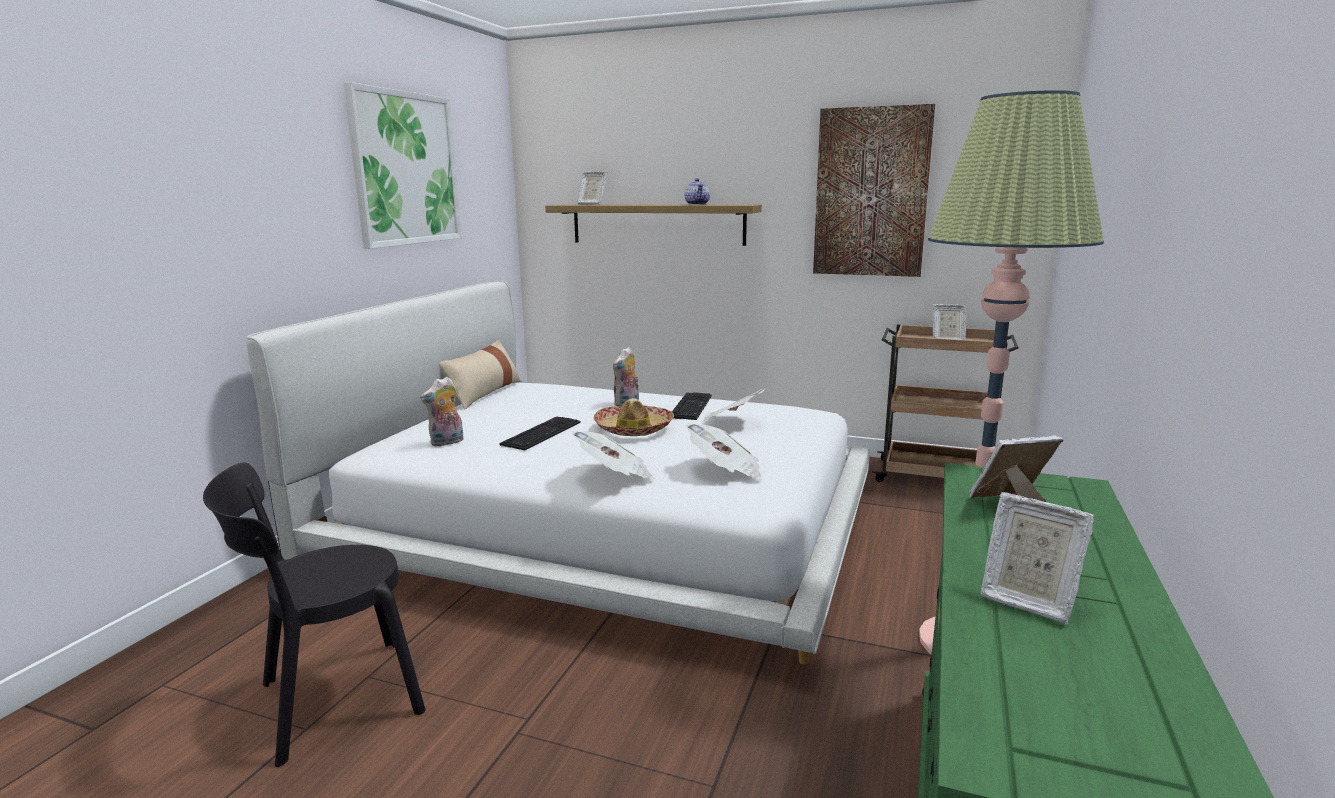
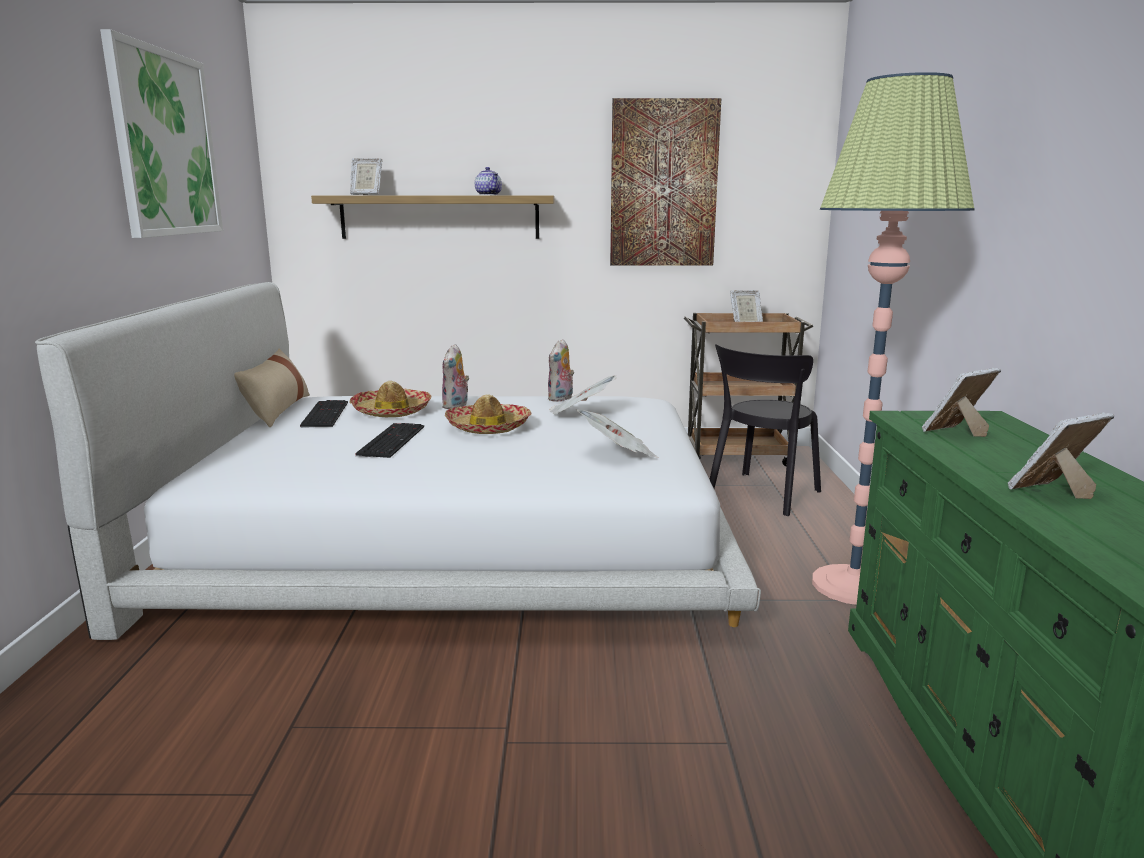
camera: 20 degrees left, 0 degrees up
(331, 701) = (264, 760): black chair -> black chair (761, 495)
(447, 442) = (287, 459): plush toy -> plush toy (561, 399)
(568, 404) = (391, 411): none -> hat
(615, 475) = (512, 469): newspaper -> none
(690, 406) = (525, 403): keyboard -> keyboard (324, 414)
(1026, 600) = (1052, 492): picture frame -> picture frame turned 135 degrees clockwise

